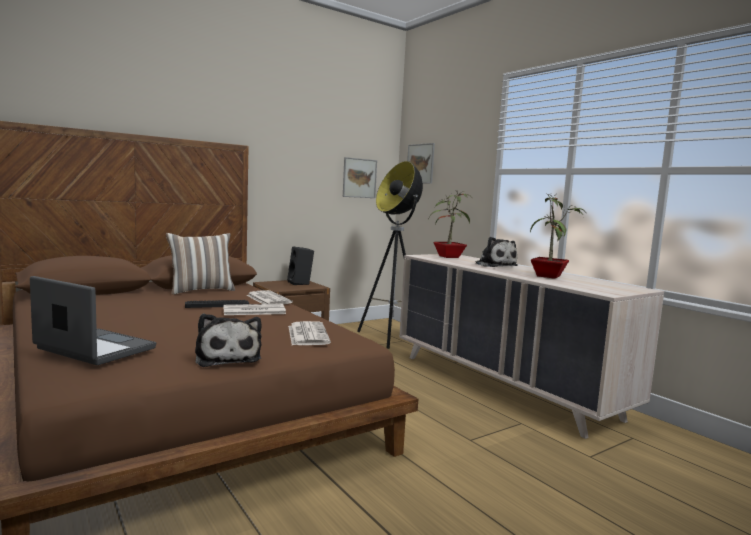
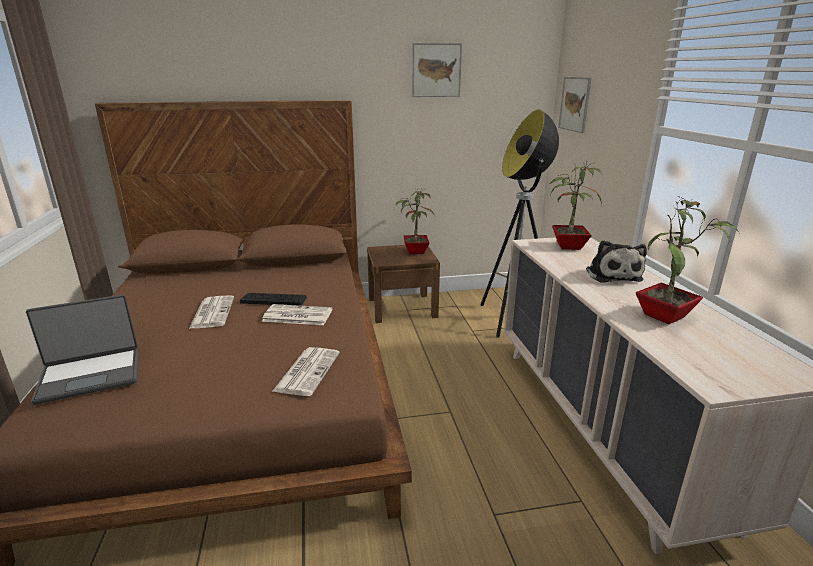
camera: 25 degrees right, 15 degrees up
(93, 349) = (91, 375): laptop -> laptop turned 105 degrees clockwise
(201, 290) = (285, 270): pillow -> none
(227, 357) = (192, 405): plush toy -> none
(267, 299) = (334, 291): newspaper -> newspaper (212, 312)
(300, 283) = (414, 251): black speaker -> potted plant
(359, 178) = (497, 124): picture -> picture (436, 70)

